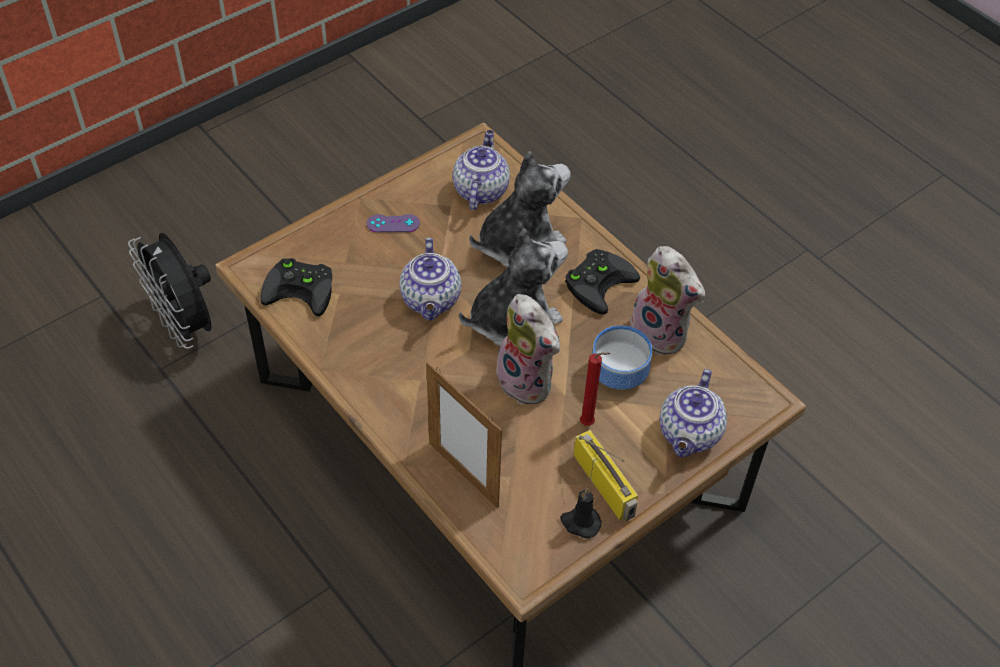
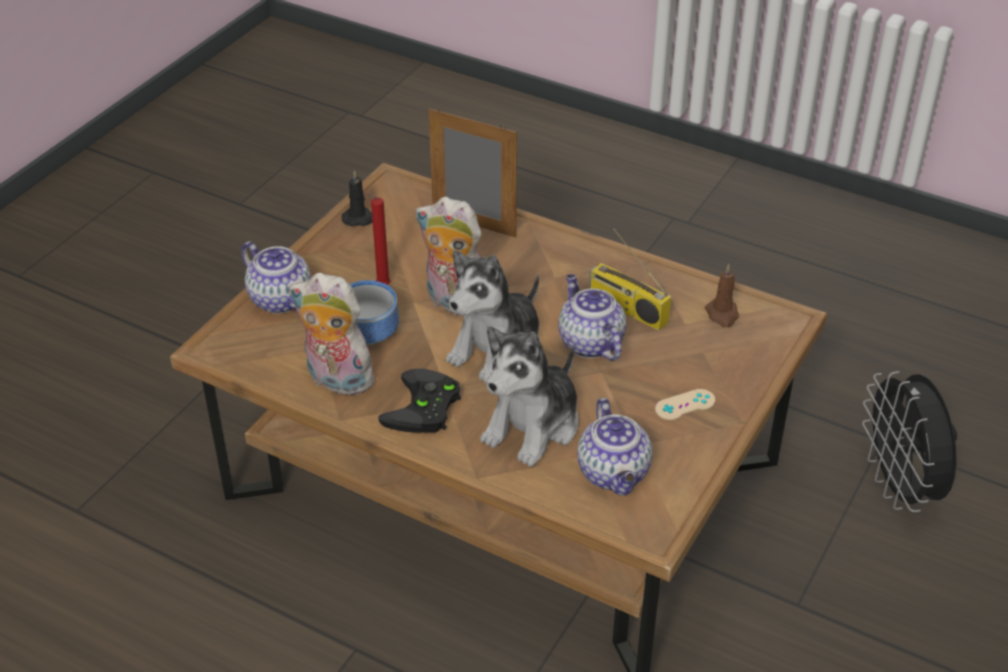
camera: 160 degrees right, 10 degrees down
(185, 326) = (900, 488): black fan -> black fan turned 135 degrees counterclockwise
(302, 288) = (722, 314): black game controller -> brown candle
(393, 223) = (685, 405): purple game controller -> beige game controller
(605, 485) = (348, 246): radio -> radio (626, 309)
(689, 435) = (282, 300): teapot -> teapot turned 135 degrees clockwise

